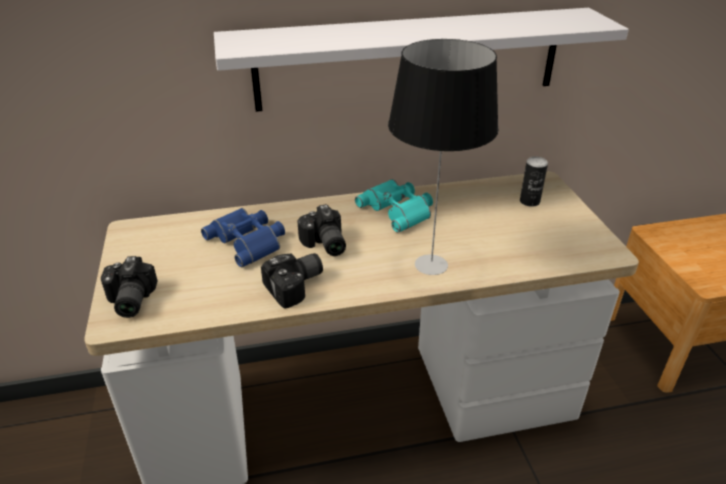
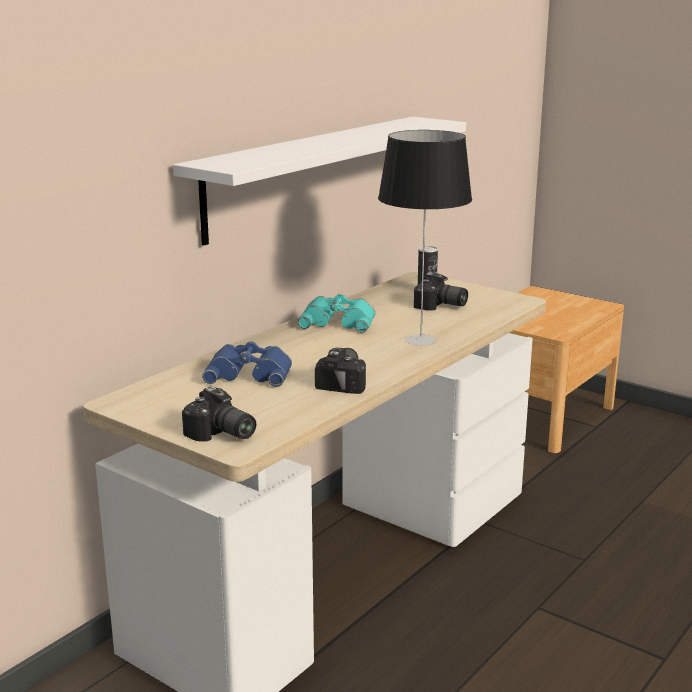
camera: 40 degrees left, 15 degrees down
(324, 245) = (319, 355): camera -> camera (440, 306)

